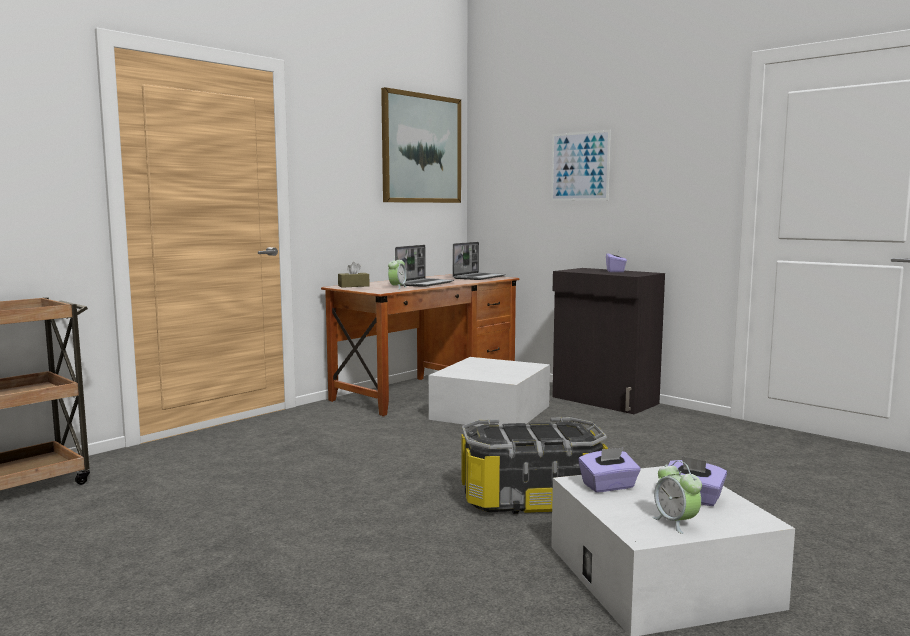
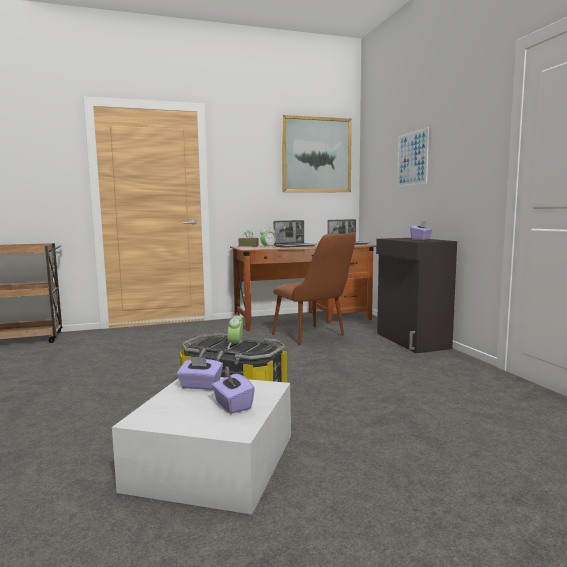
camera: 30 degrees right, 0 degrees up
(491, 412) = (315, 337): white storage box -> brown chair
(676, 523) = (179, 417): alarm clock -> alarm clock (235, 345)

